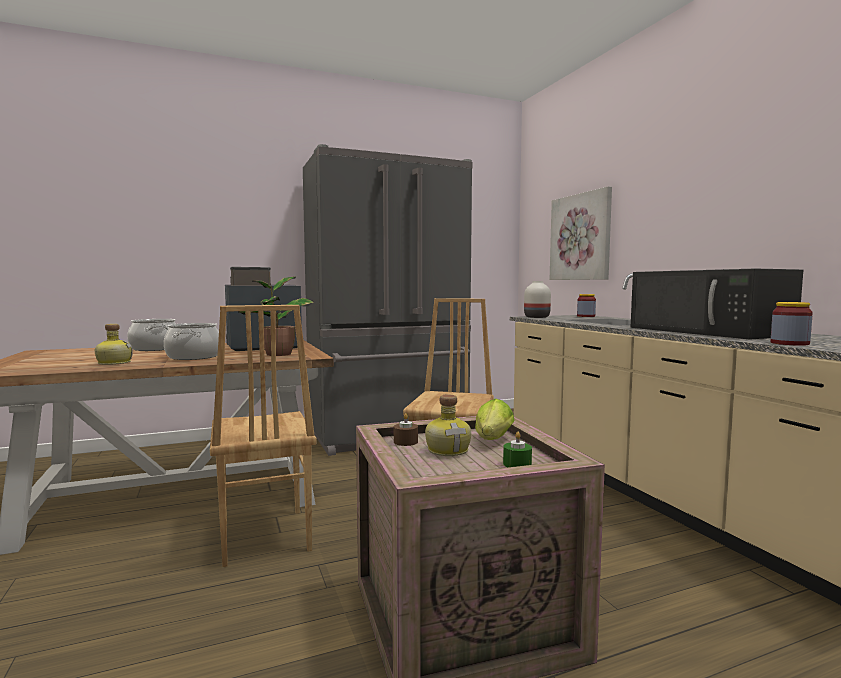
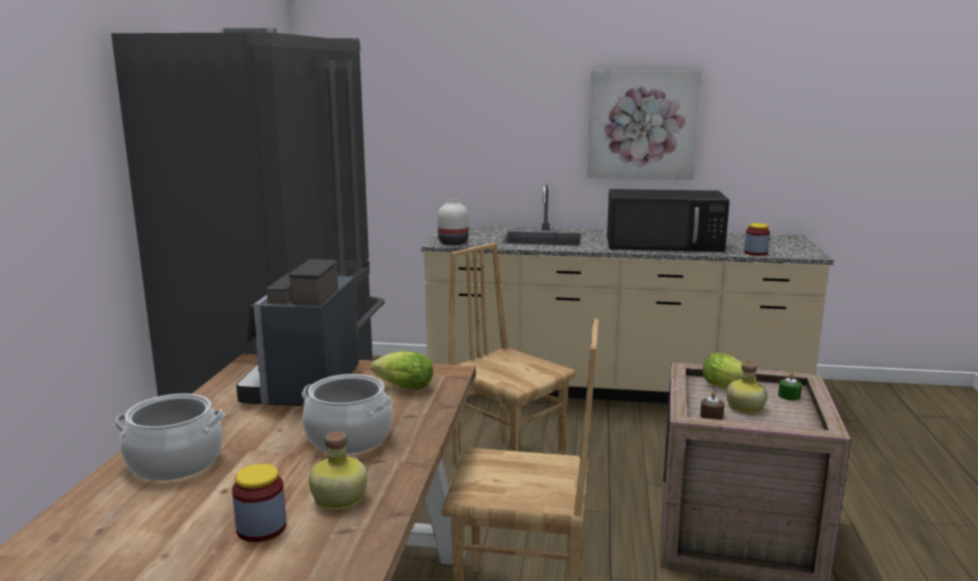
camera: 60 degrees left, 10 degrees up
(277, 354) = (401, 387): potted plant -> lettuce
(581, 237) = (431, 133): picture -> picture (642, 124)
(586, 316) = (471, 230): jar -> jar (261, 528)

